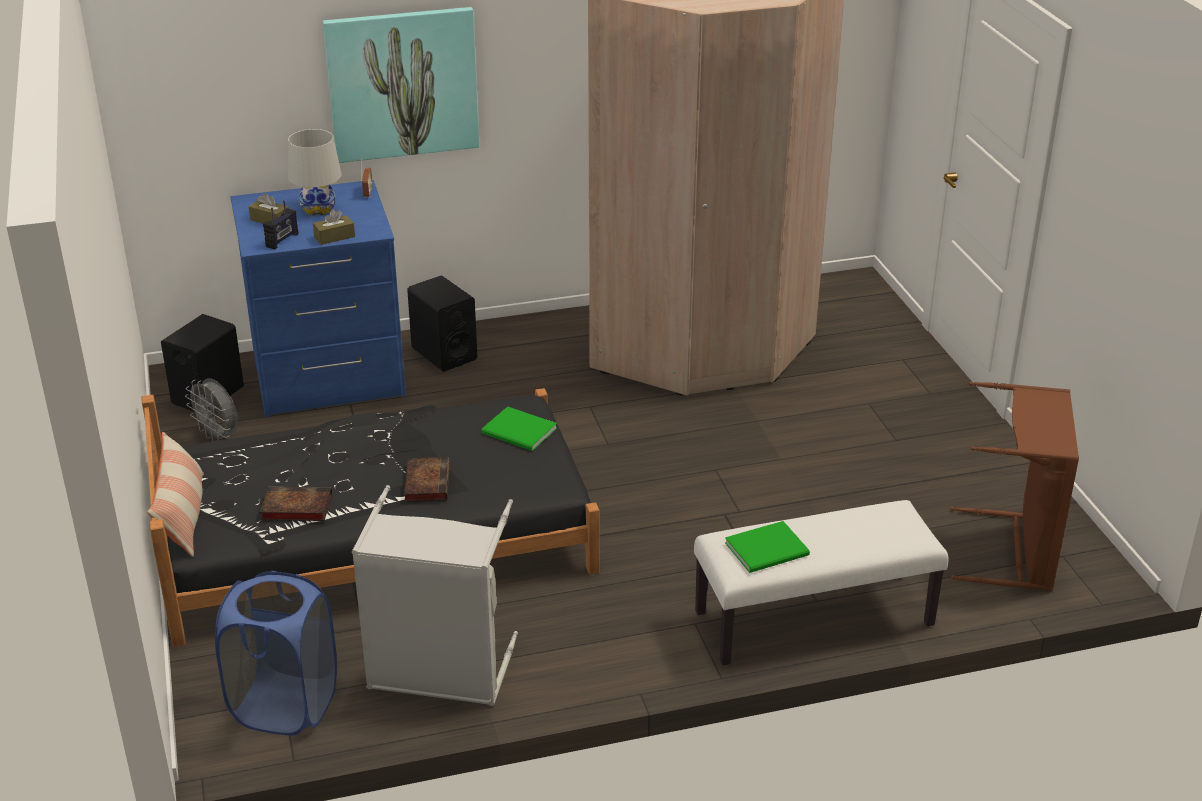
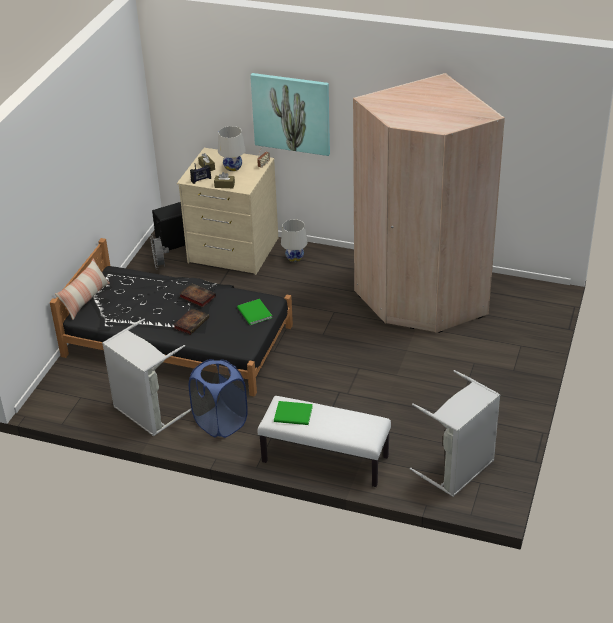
camera: 35 degrees right, 5 degrees up
(285, 705) = (78, 400): blue laundry basket -> blue laundry basket (220, 422)
(294, 508) = (128, 313): book -> book (196, 297)
(328, 376) = (232, 251): blue dresser -> beige dresser
(444, 353) = (294, 258): black speaker -> white table lamp
(1015, 551) = (458, 470): brown laundry basket -> grey laundry basket

